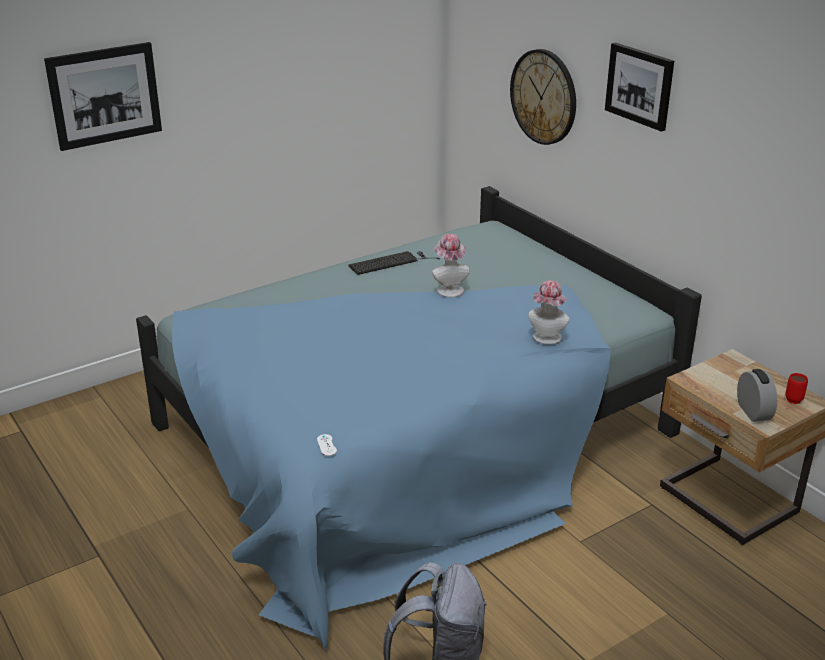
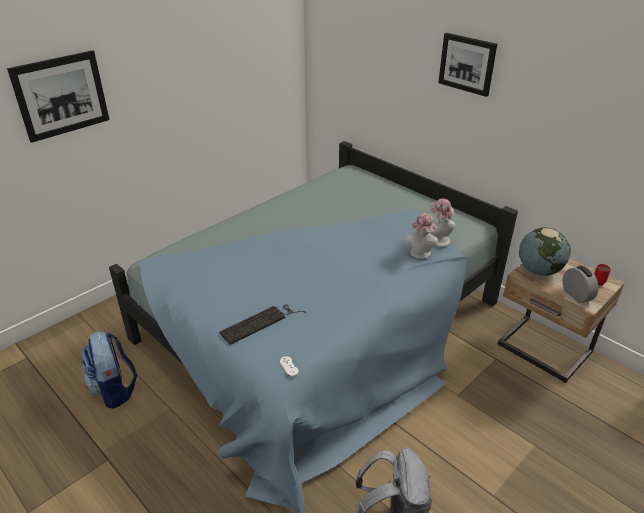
camera: 10 degrees left, 5 degrees up
(123, 480) = (115, 390): none -> backpack
(391, 262) = (290, 203): keyboard -> keyboard (260, 322)
(448, 289) = (338, 221): hat -> hat (438, 239)
(544, 97) = (386, 75): wall clock -> none
(713, 377) = (538, 270): none -> globe

